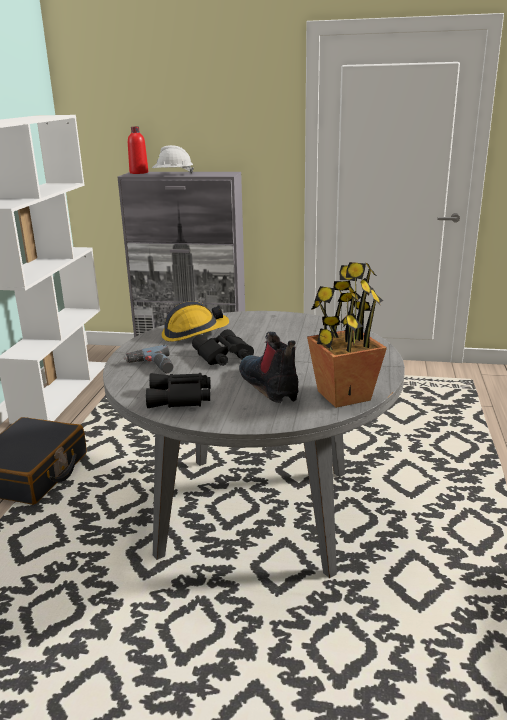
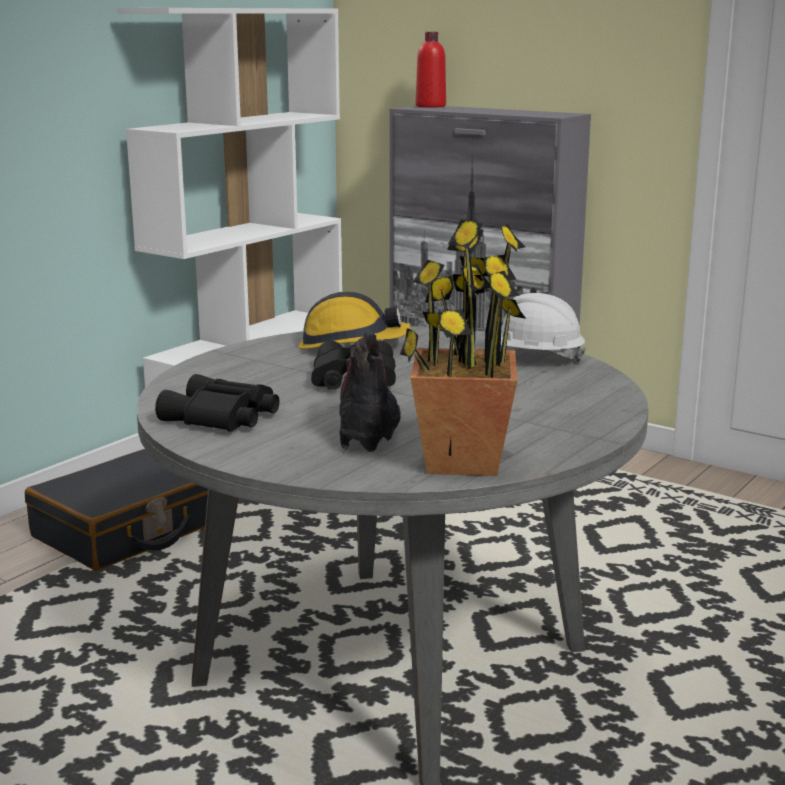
camera: 25 degrees right, 5 degrees down
(152, 366) = (236, 375): power drill -> none
(173, 174) = (474, 110): white hard hat -> white hard hat (534, 359)

